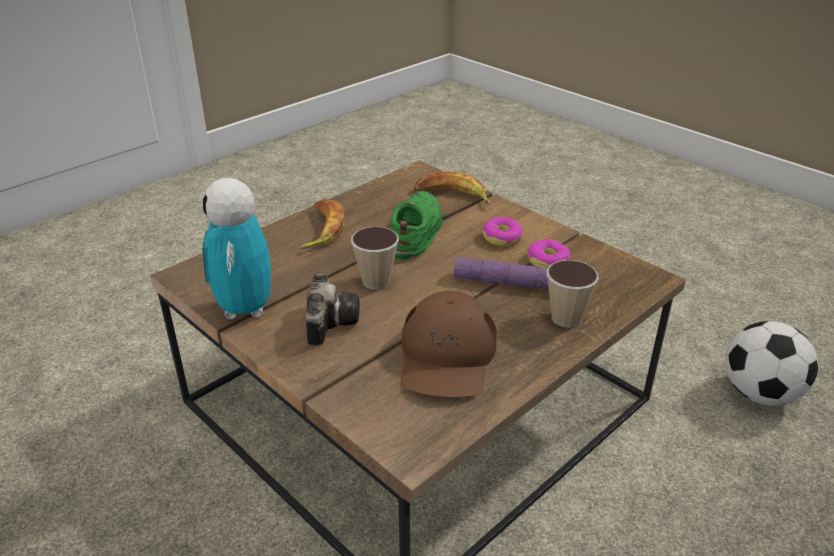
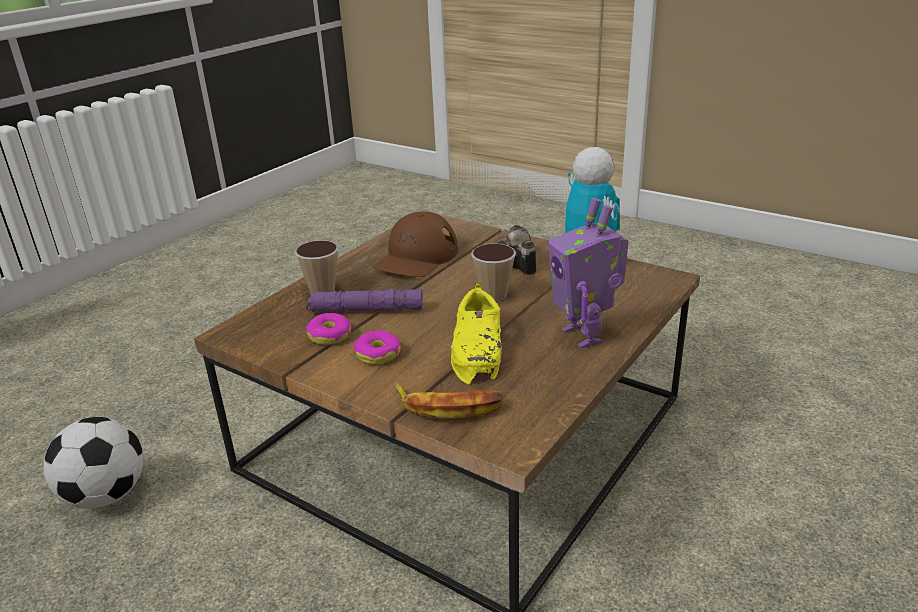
camera: 170 degrees right, 5 degrees down
(321, 229) = (584, 335): banana -> toy robot
(415, 231) = (478, 348): green shoe -> yellow shoe
(447, 356) = (416, 257): brown cap -> brown cap turned 150 degrees counterclockwise

